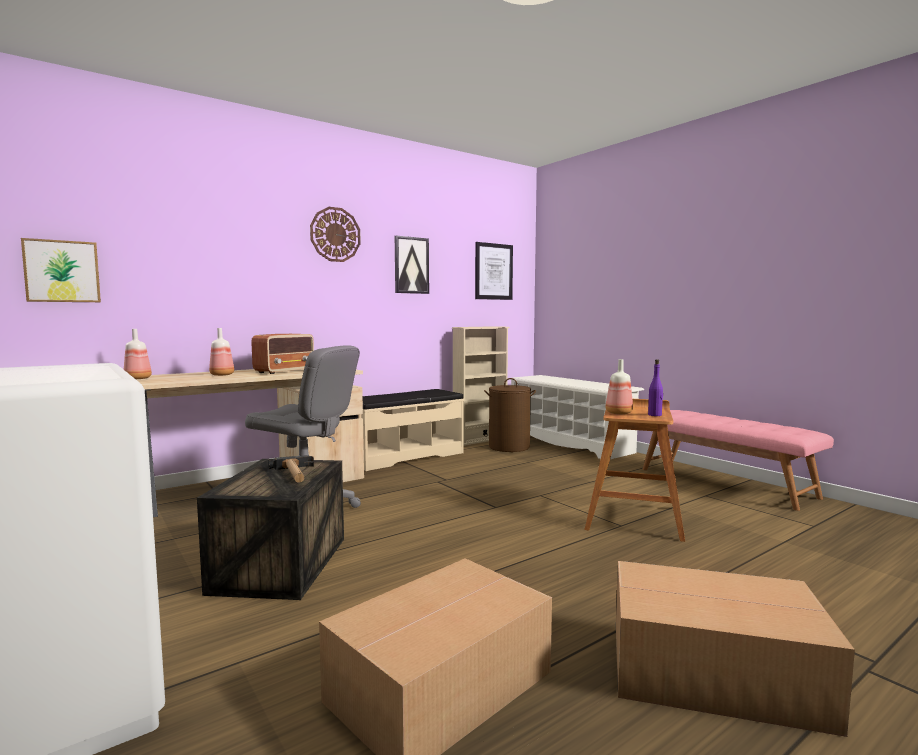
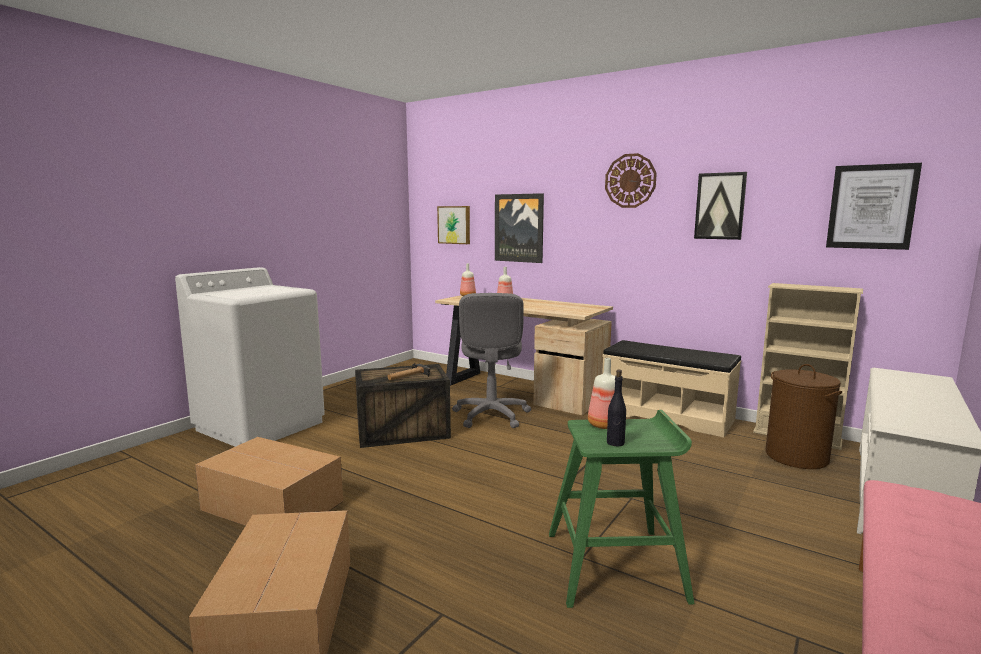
camera: 70 degrees right, 5 degrees up
(195, 279) = (519, 228): none -> picture
(285, 371) = (546, 306): radio -> none
(634, 518) = (616, 565): brown stool -> green stool
(655, 415) = (615, 443): purple bottle -> black bottle

